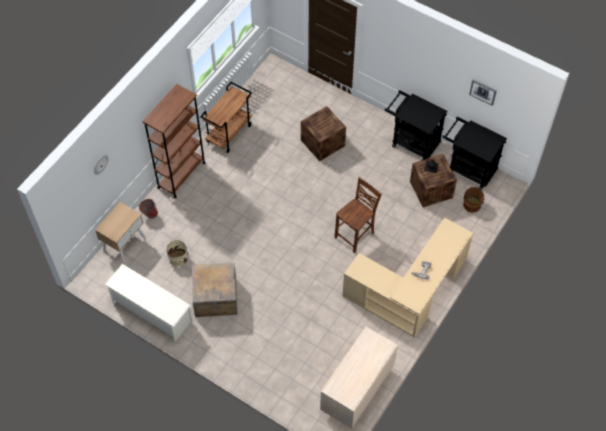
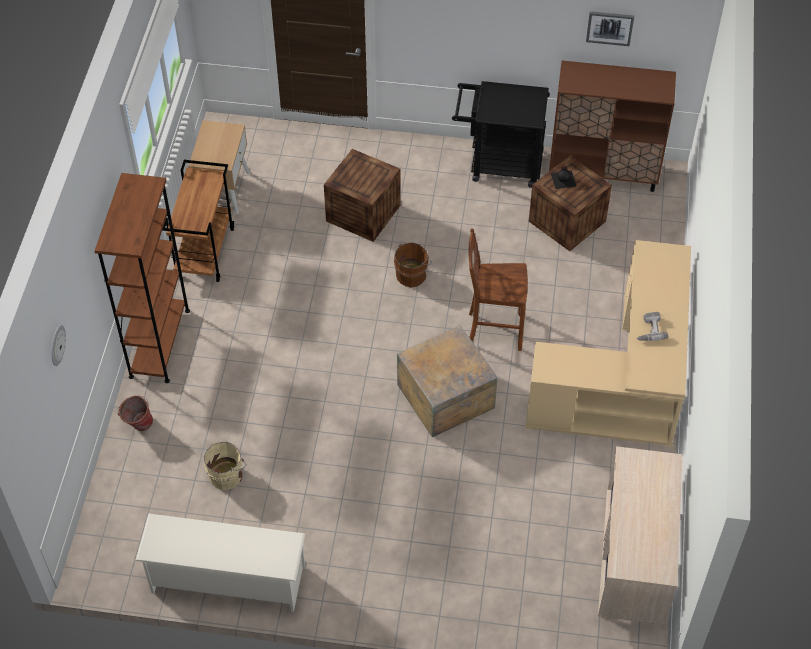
camera: 25 degrees left, 5 degrees down
(124, 243) = (119, 487): beige nightstand -> beige nightstand (223, 190)
(216, 296) = (323, 510): crate -> crate (446, 395)
(356, 235) = (493, 330): brown chair -> brown chair turned 105 degrees counterclockwise
(468, 168) = (603, 172): black cart -> brown cabinet
(472, 205) = (640, 220): brown bucket -> brown bucket (412, 274)

